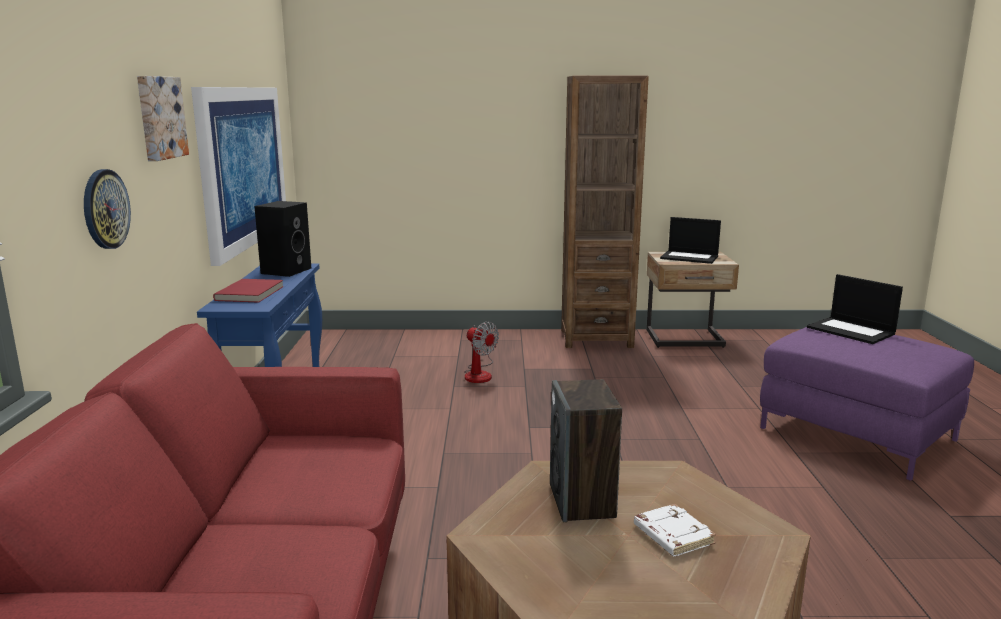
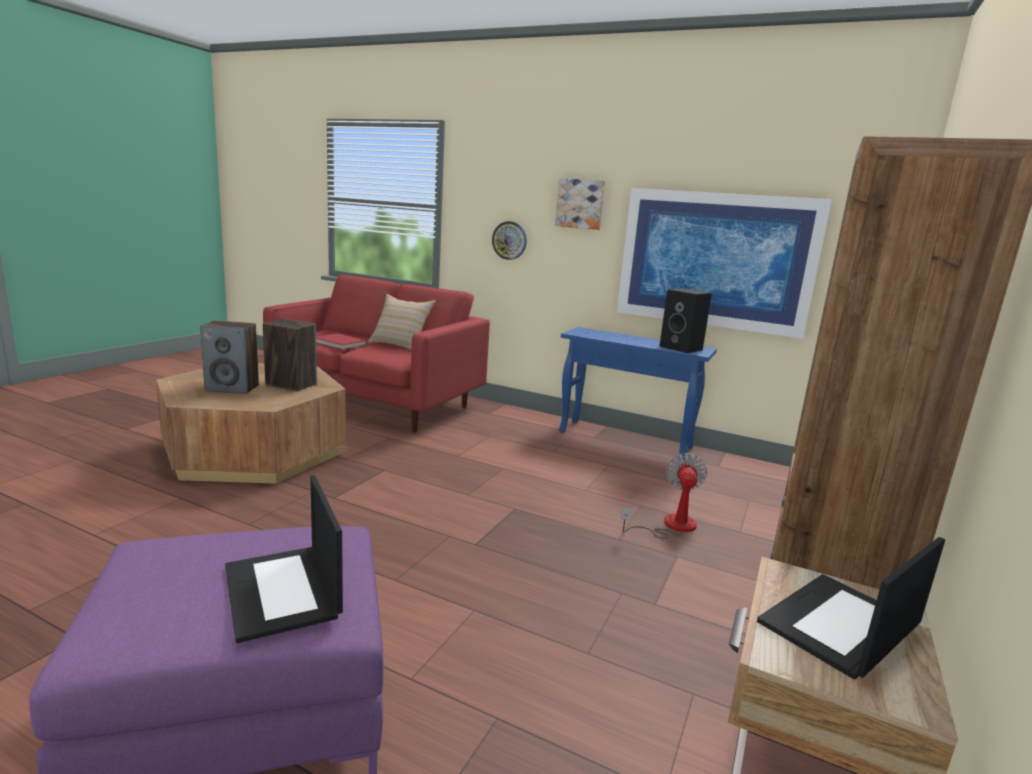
camera: 115 degrees right, 0 degrees up
(248, 482) = (400, 345): none -> beige pillow
(251, 293) = (612, 336): red book -> red book (339, 343)
(479, 374) = (670, 526): fan -> fan turned 120 degrees clockwise
(671, 535) = (233, 388): white book -> speaker
(852, 331) = (283, 592): laptop -> laptop turned 105 degrees counterclockwise

